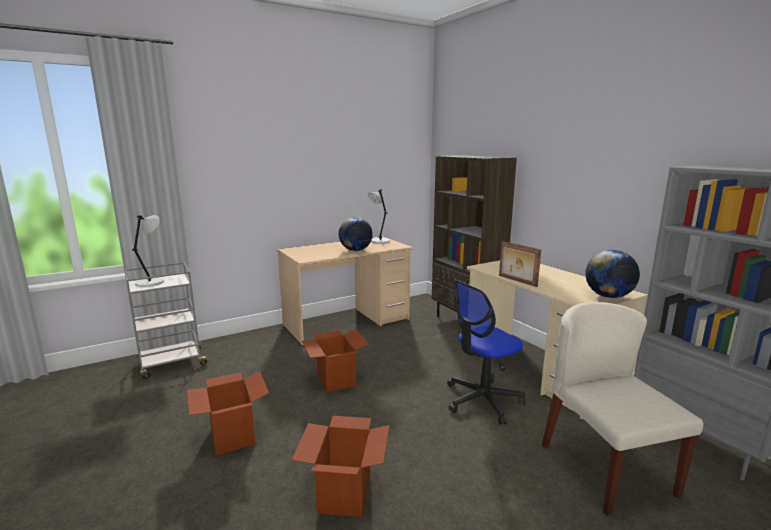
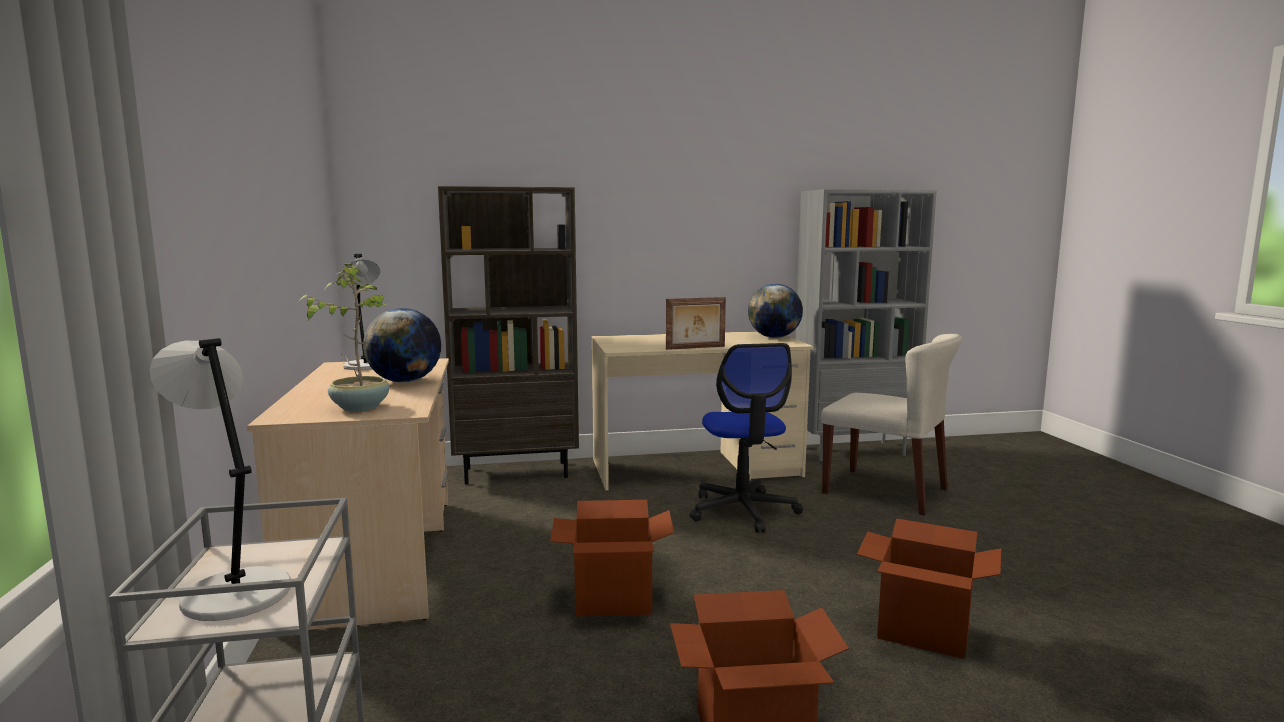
camera: 70 degrees left, 5 degrees down
(308, 253) = (359, 407): none -> potted plant
(605, 468) = (886, 491): beige chair -> beige chair turned 150 degrees counterclockwise

